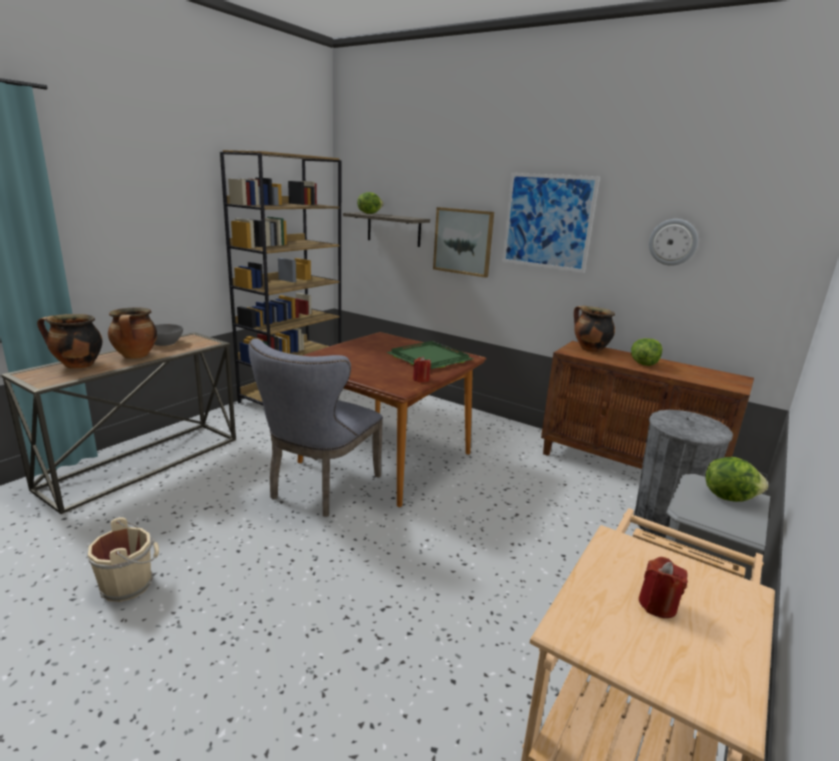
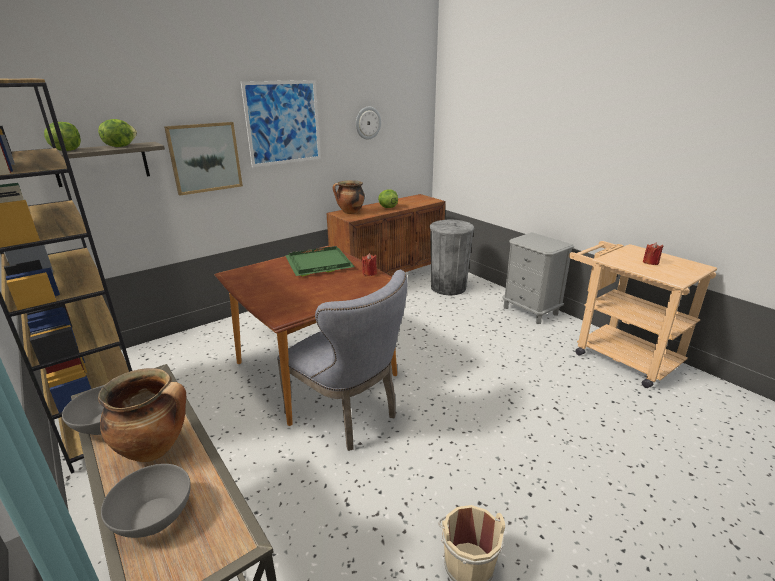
camera: 70 degrees left, 5 degrees up
(77, 365) = (154, 516): cooking pot -> grey bowl
(728, 496) = (533, 239): lettuce -> lettuce (120, 146)

